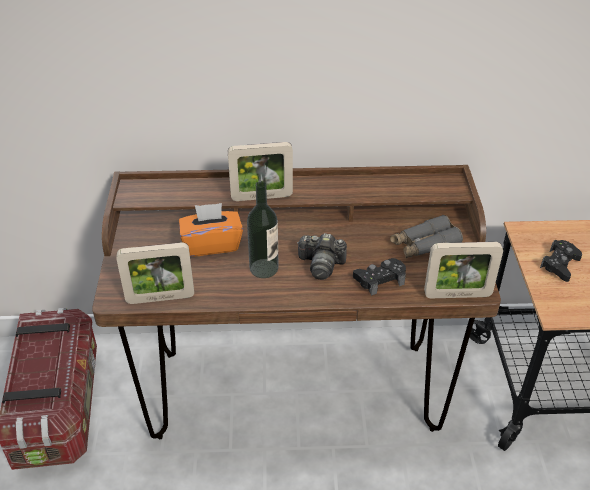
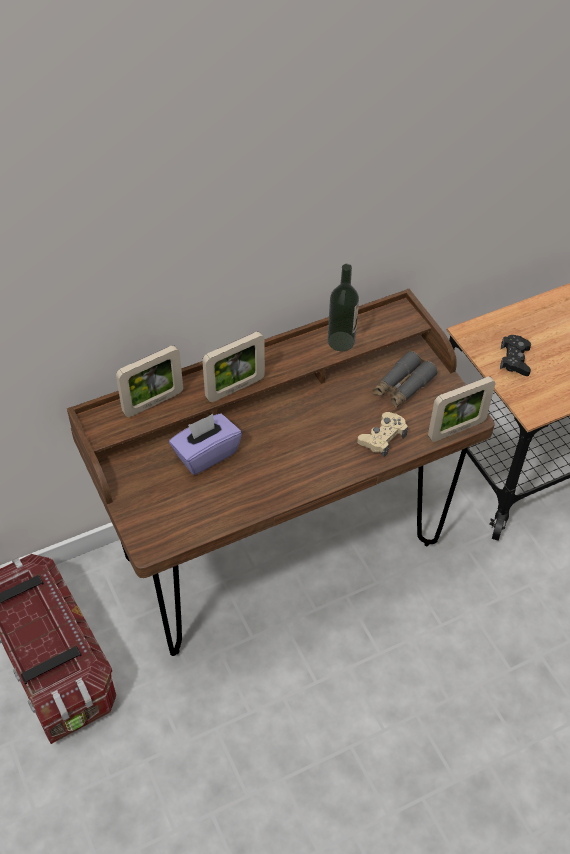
camera: 25 degrees left, 10 degrees up
(160, 298) = (193, 529): picture frame -> picture frame (153, 403)
(212, 244) = (206, 454): orange tissue box -> purple tissue box
(264, 268) = (271, 463): bottle -> bottle (341, 341)
(321, 265) = (322, 440): camera -> none
(380, 279) = (382, 437): black game controller -> beige game controller

